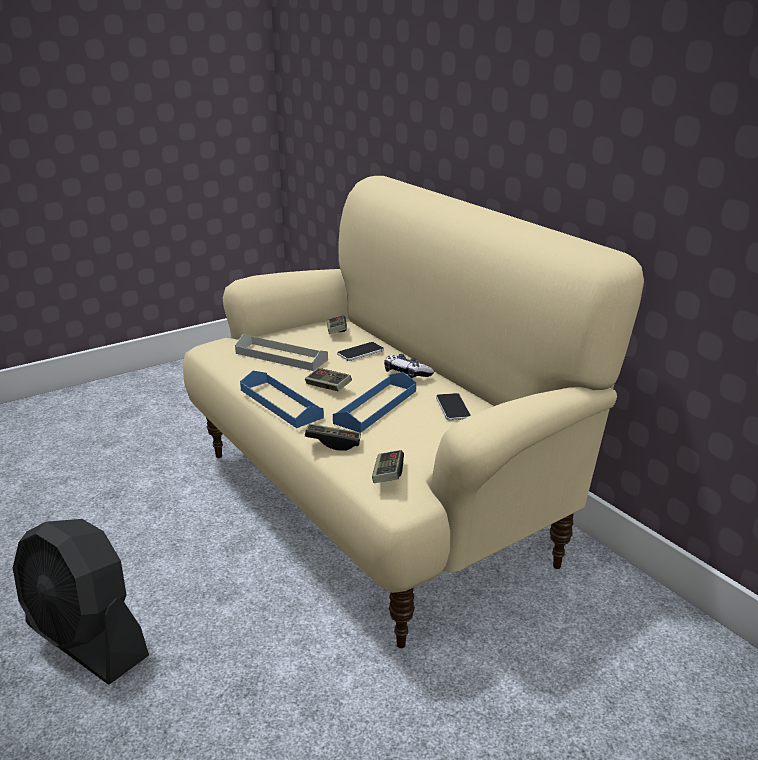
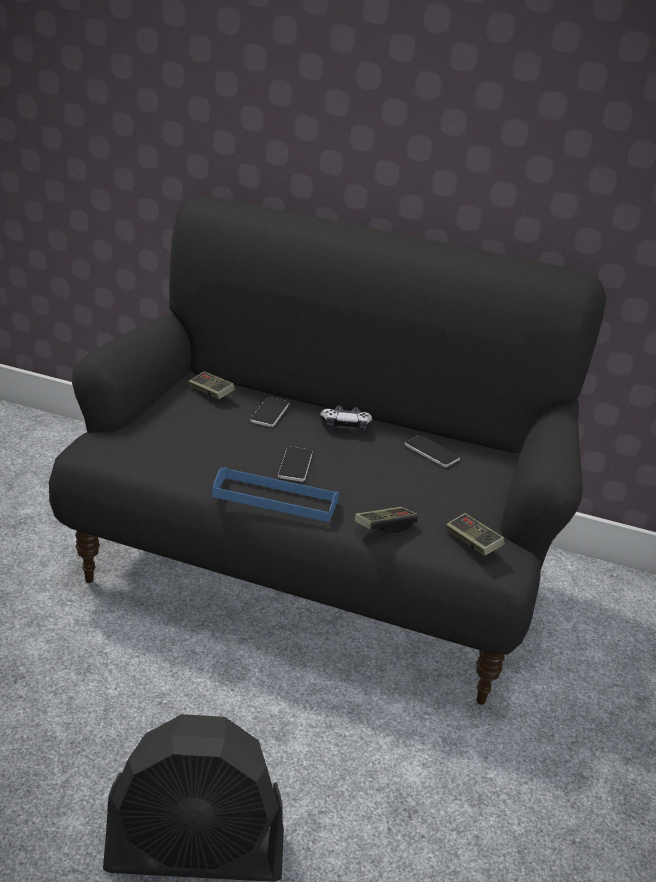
camera: 40 degrees left, 5 degrees up
(281, 356) = (197, 441): grey tray -> none
(328, 387) = (295, 465): game controller -> phone
(376, 406) = (367, 473): blue tray -> none
(378, 503) = (313, 571): beige sofa -> black sofa

